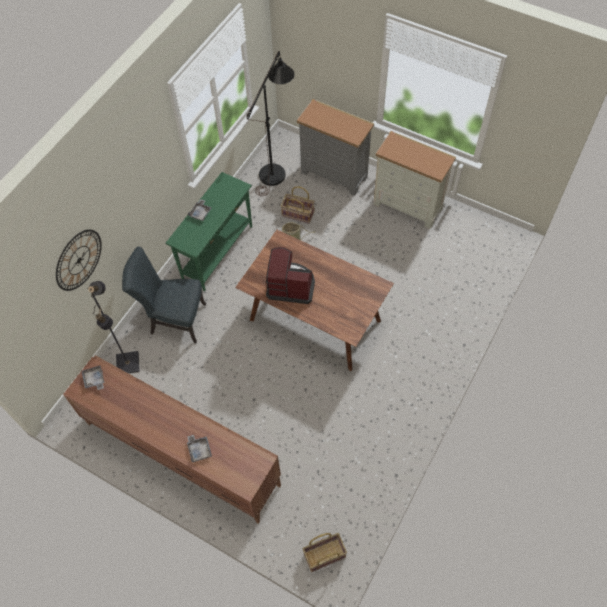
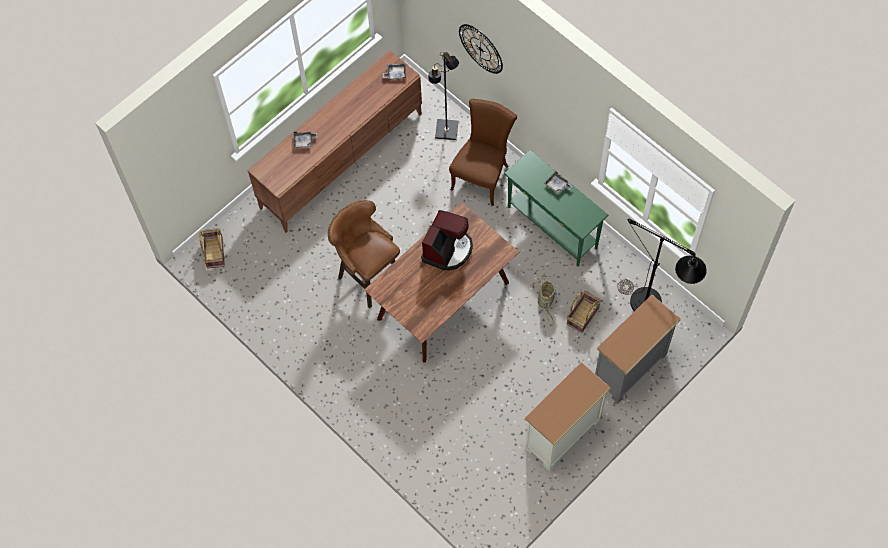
camera: 105 degrees right, 5 degrees up
(174, 319) = (482, 175): grey chair -> brown chair
(308, 391) = (368, 276): none -> brown stool

